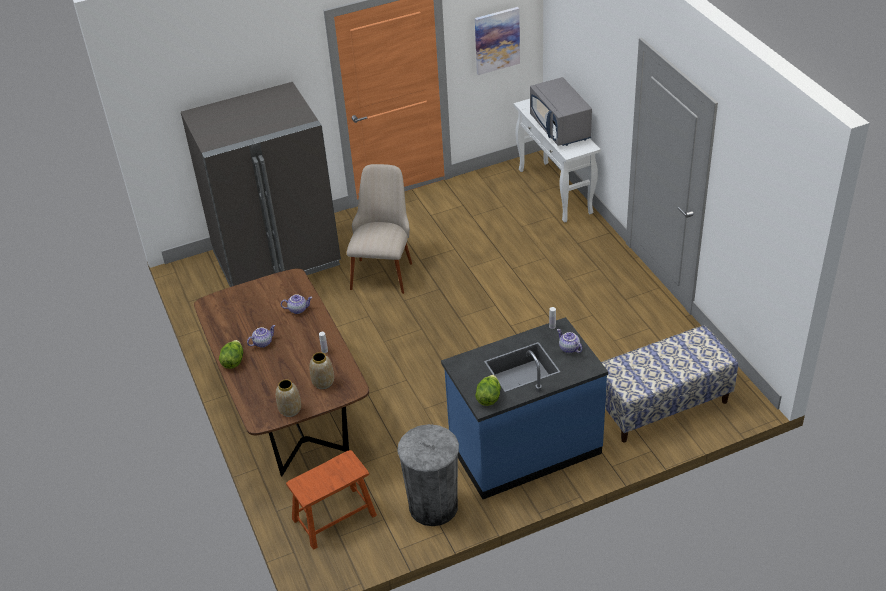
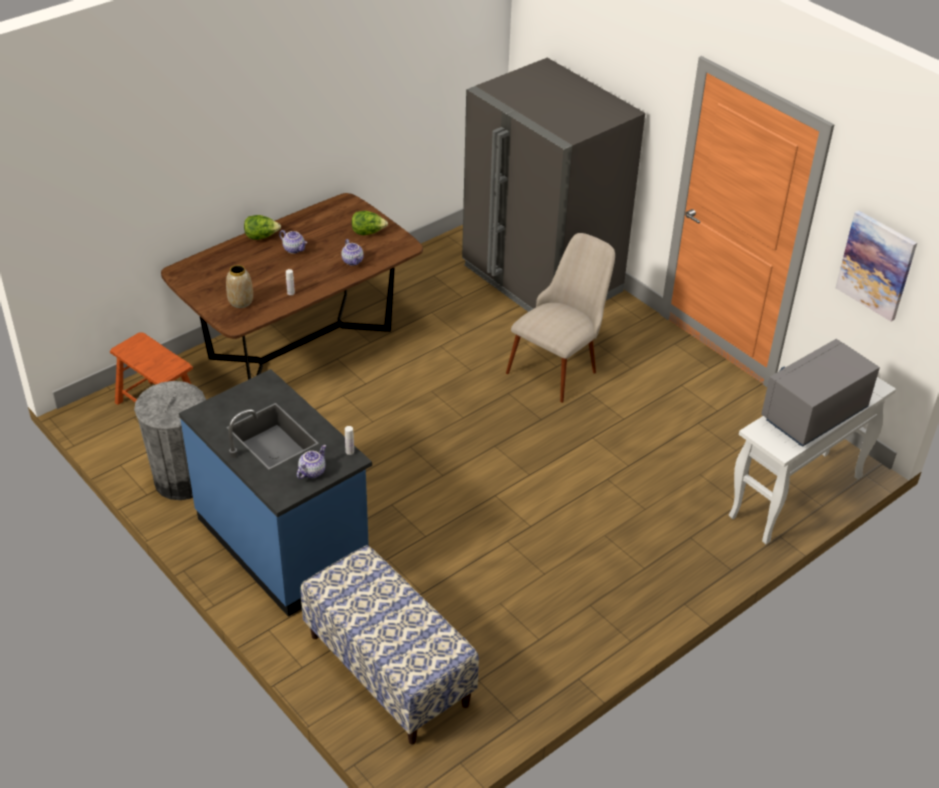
camera: 70 degrees right, 0 degrees up
(290, 410) = (196, 288): vase -> none
(383, 268) = (559, 365): beige chair -> beige chair turned 45 degrees counterclockwise
(488, 398) = (213, 416): lettuce -> lettuce (368, 233)

